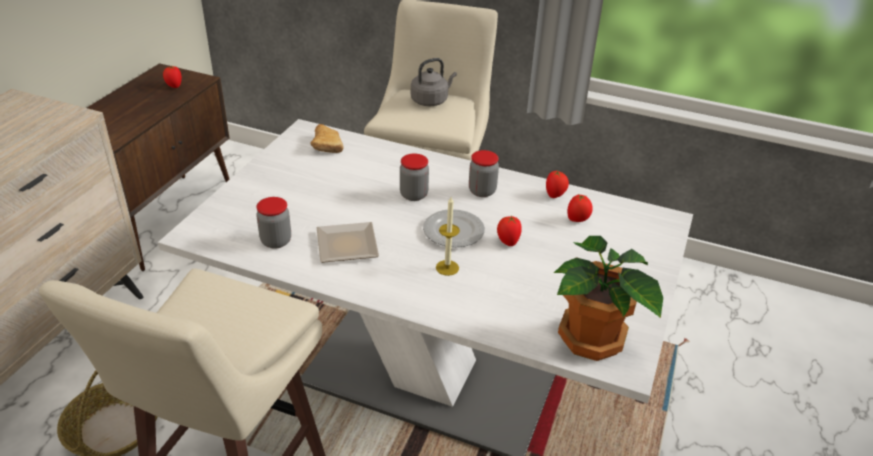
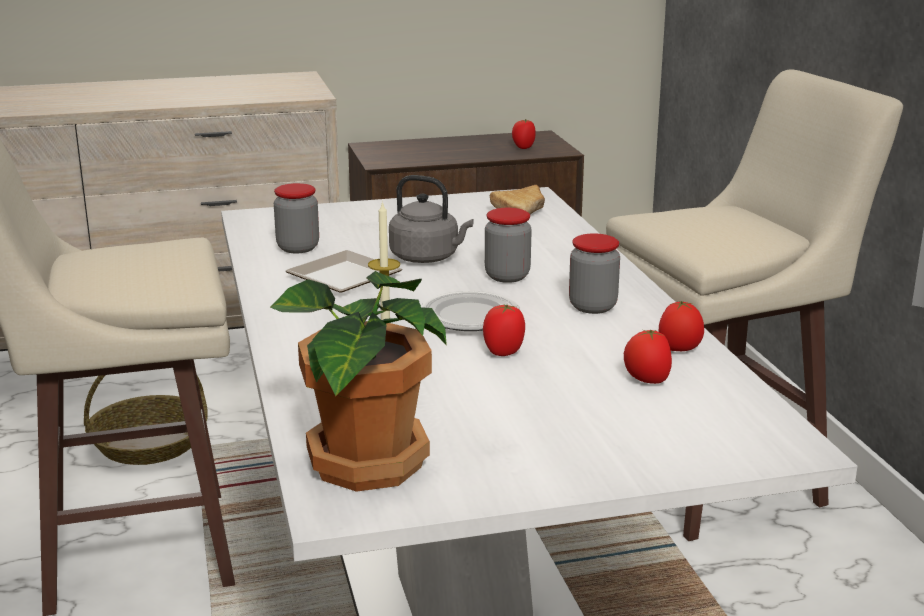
camera: 55 degrees right, 15 degrees down
(431, 100) = (739, 221): grey kettle -> grey kettle (428, 258)

